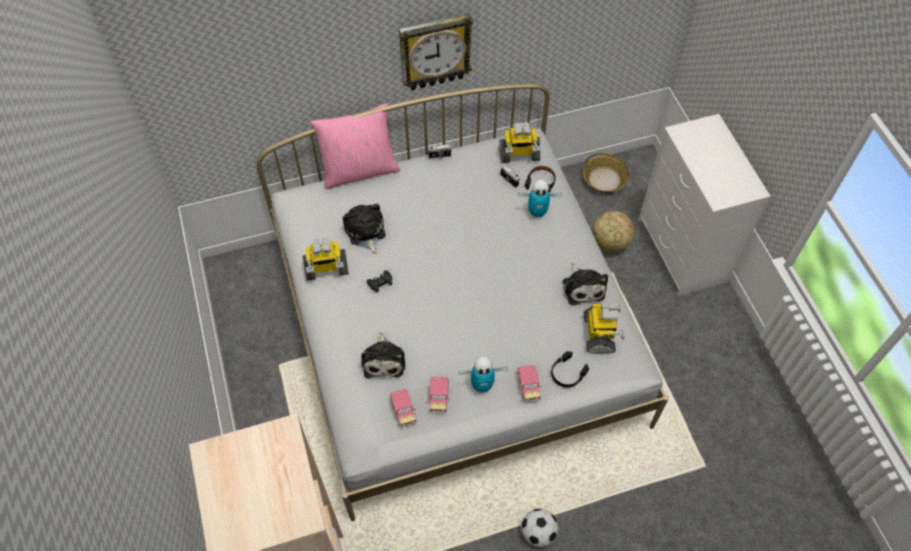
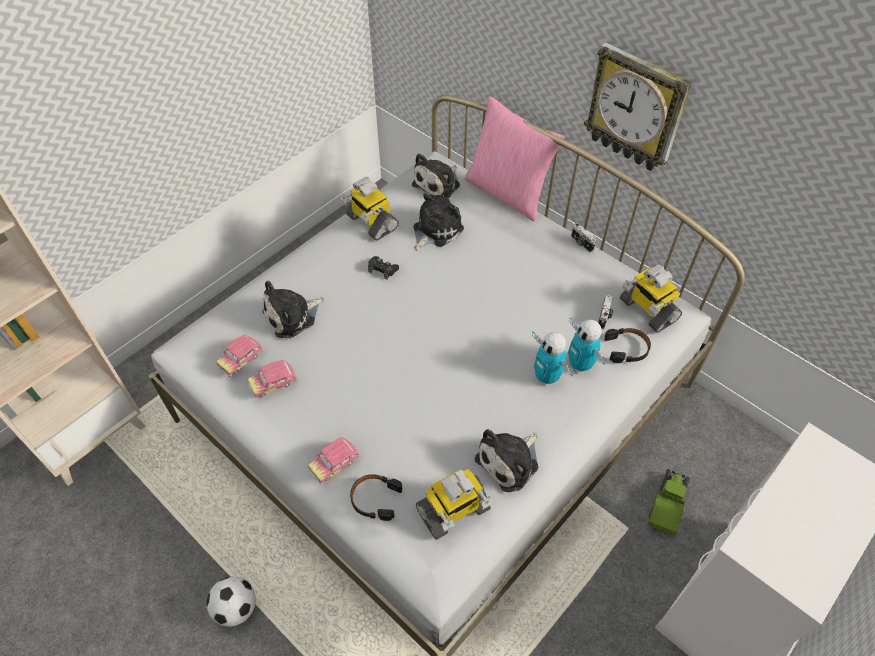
camera: 60 degrees right, 5 degrees down
(319, 207) = (438, 184): none -> plush toy
(482, 385) = (309, 417): toy robot -> toy robot (546, 377)
(604, 179) = (753, 457): basket -> none
(609, 243) = (666, 506): globe -> toy truck

